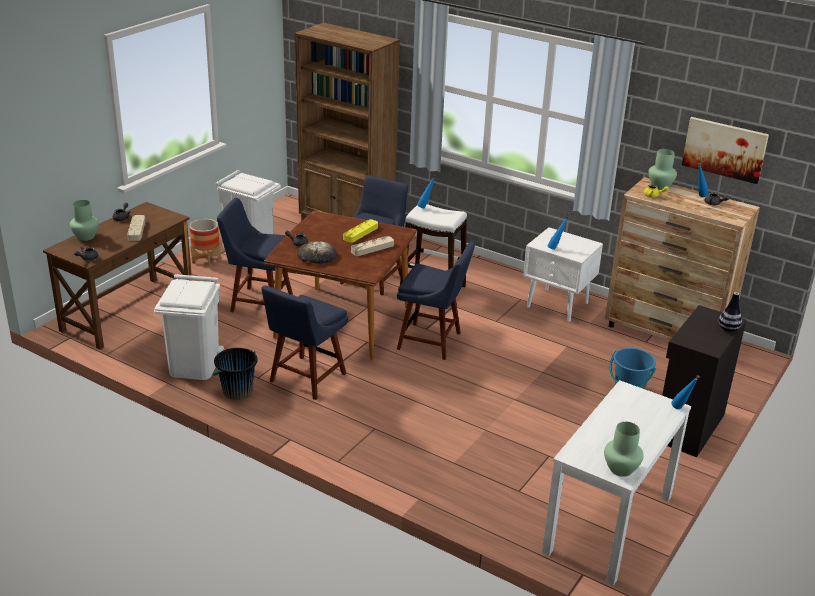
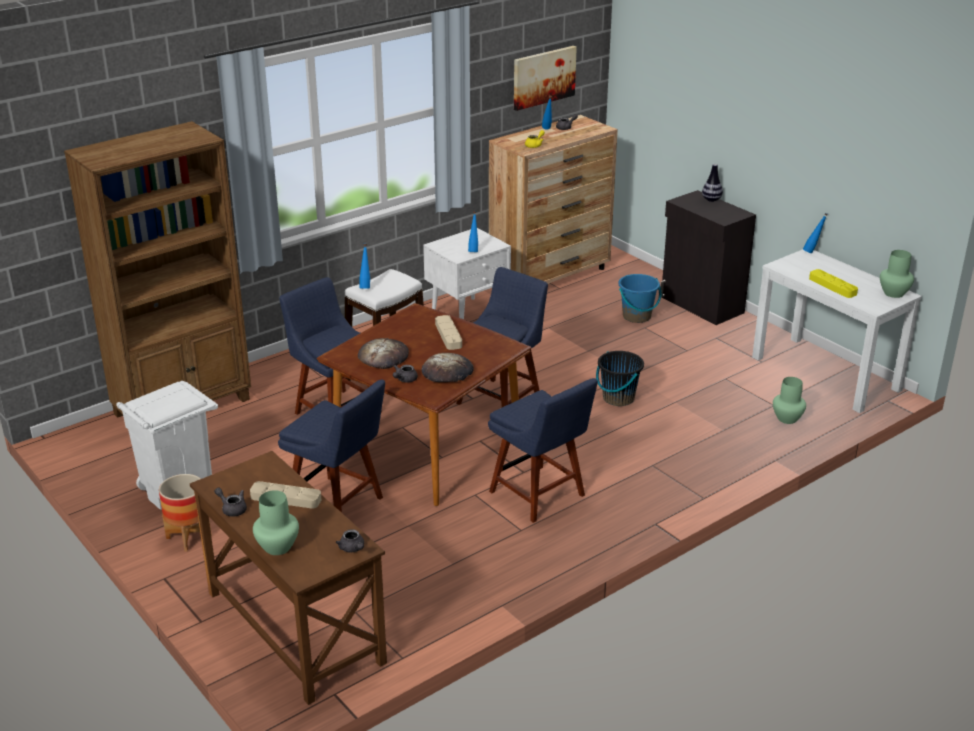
camera: 70 degrees left, 0 degrees up
(194, 366) = (472, 578): white trash can -> none
(237, 391) = (545, 550): black bucket -> black bucket (618, 398)
(258, 302) = (339, 506): blue chair -> blue chair turned 90 degrees counterclockwise
(326, 231) = (383, 356): none -> bread
(360, 233) = (404, 336): yellow tray -> yellow tray (832, 286)
(660, 186) = (514, 138): green vase -> green vase (786, 418)

